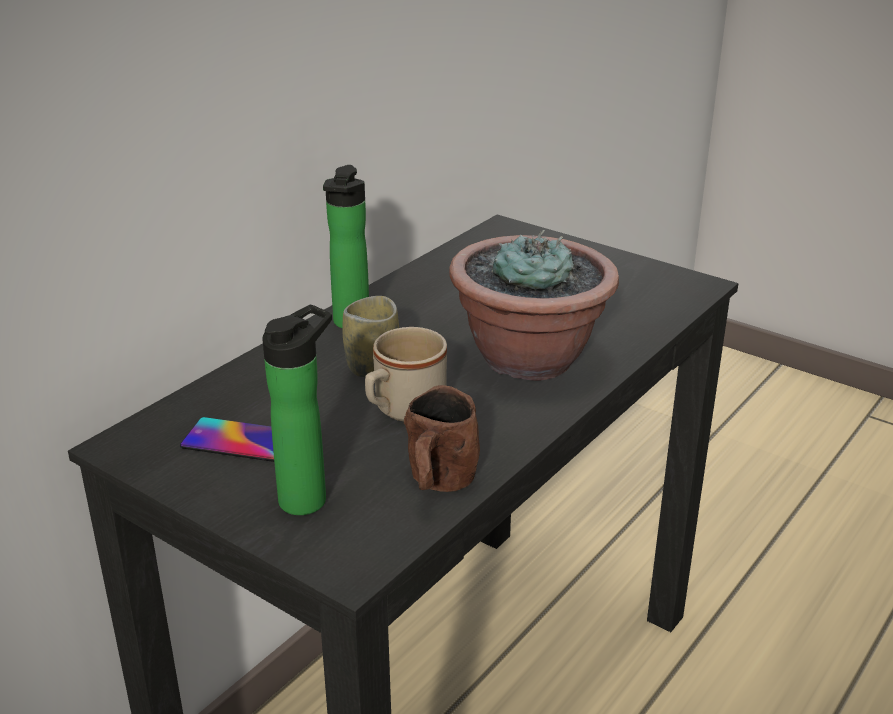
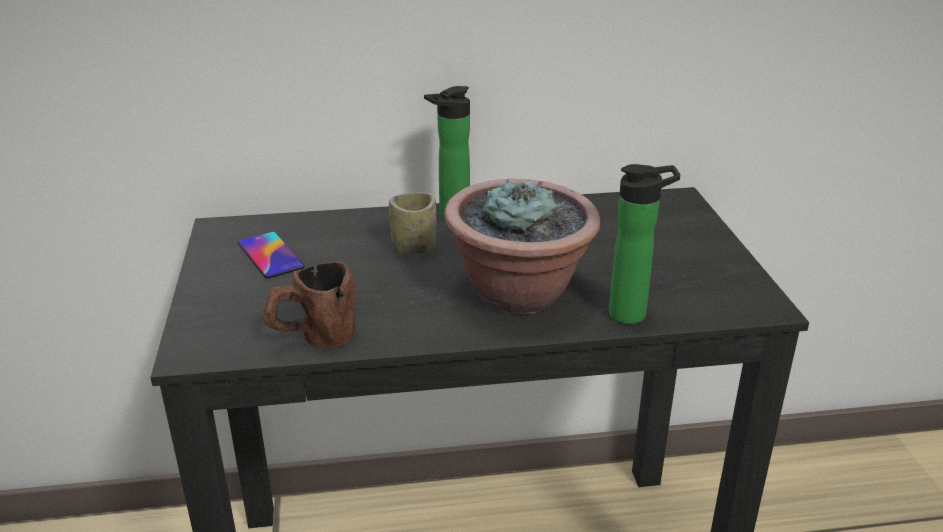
camera: 45 degrees right, 0 degrees up
(308, 497) = (242, 303): bottle -> bottle (633, 314)
(402, 411) = (379, 284): beige mug -> none

